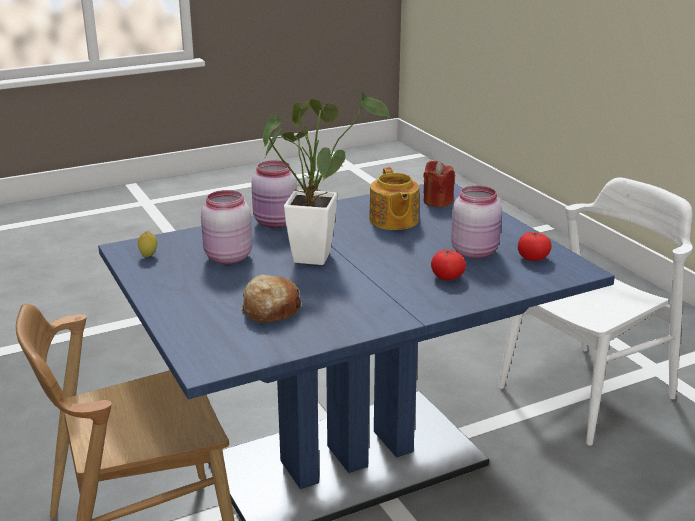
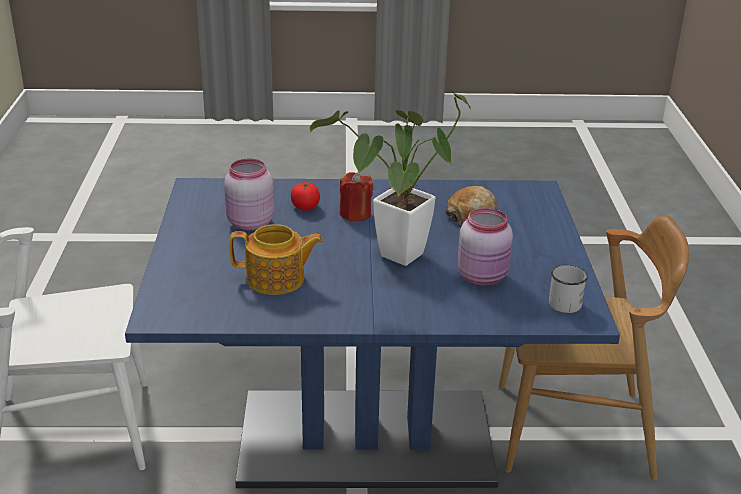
camera: 155 degrees left, 5 degrees up
(148, 256) = (564, 301): lemon -> white mug
(276, 223) = (404, 312): pink jar -> none
(393, 221) = (277, 279): teapot -> teapot turned 75 degrees clockwise
(437, 201) = (194, 294): red candle -> red candle (355, 214)
(533, 258) = (212, 205): tomato -> none

